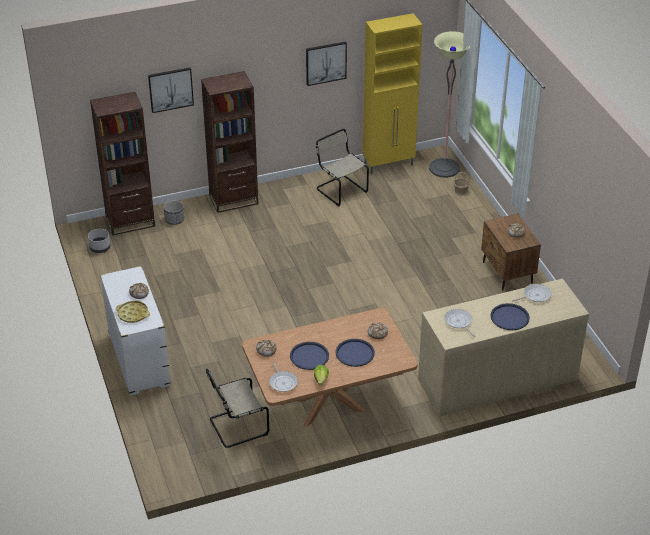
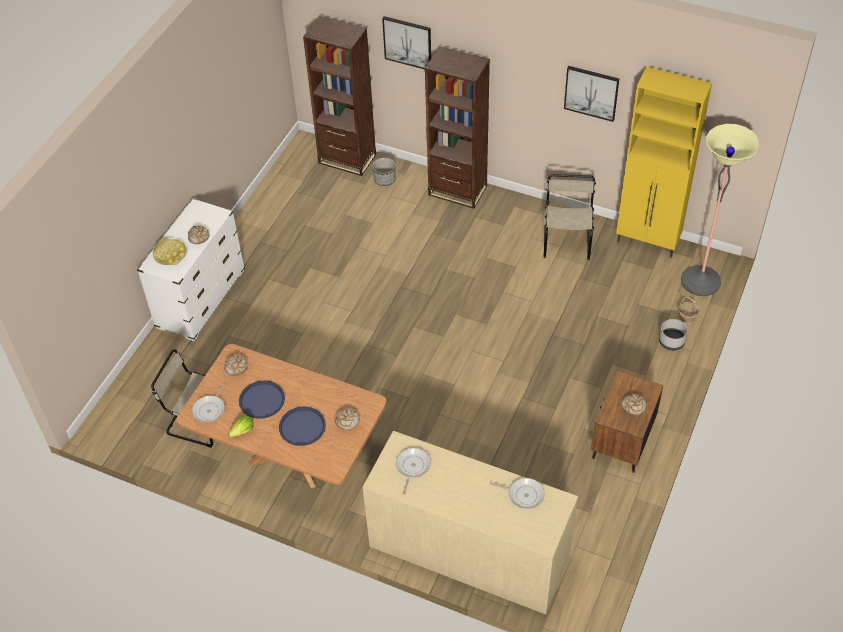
camera: 45 degrees right, 10 degrees up
(100, 248) = (295, 169): grey planter -> grey planter (671, 342)
(509, 317) = (466, 499): blue tray -> none

